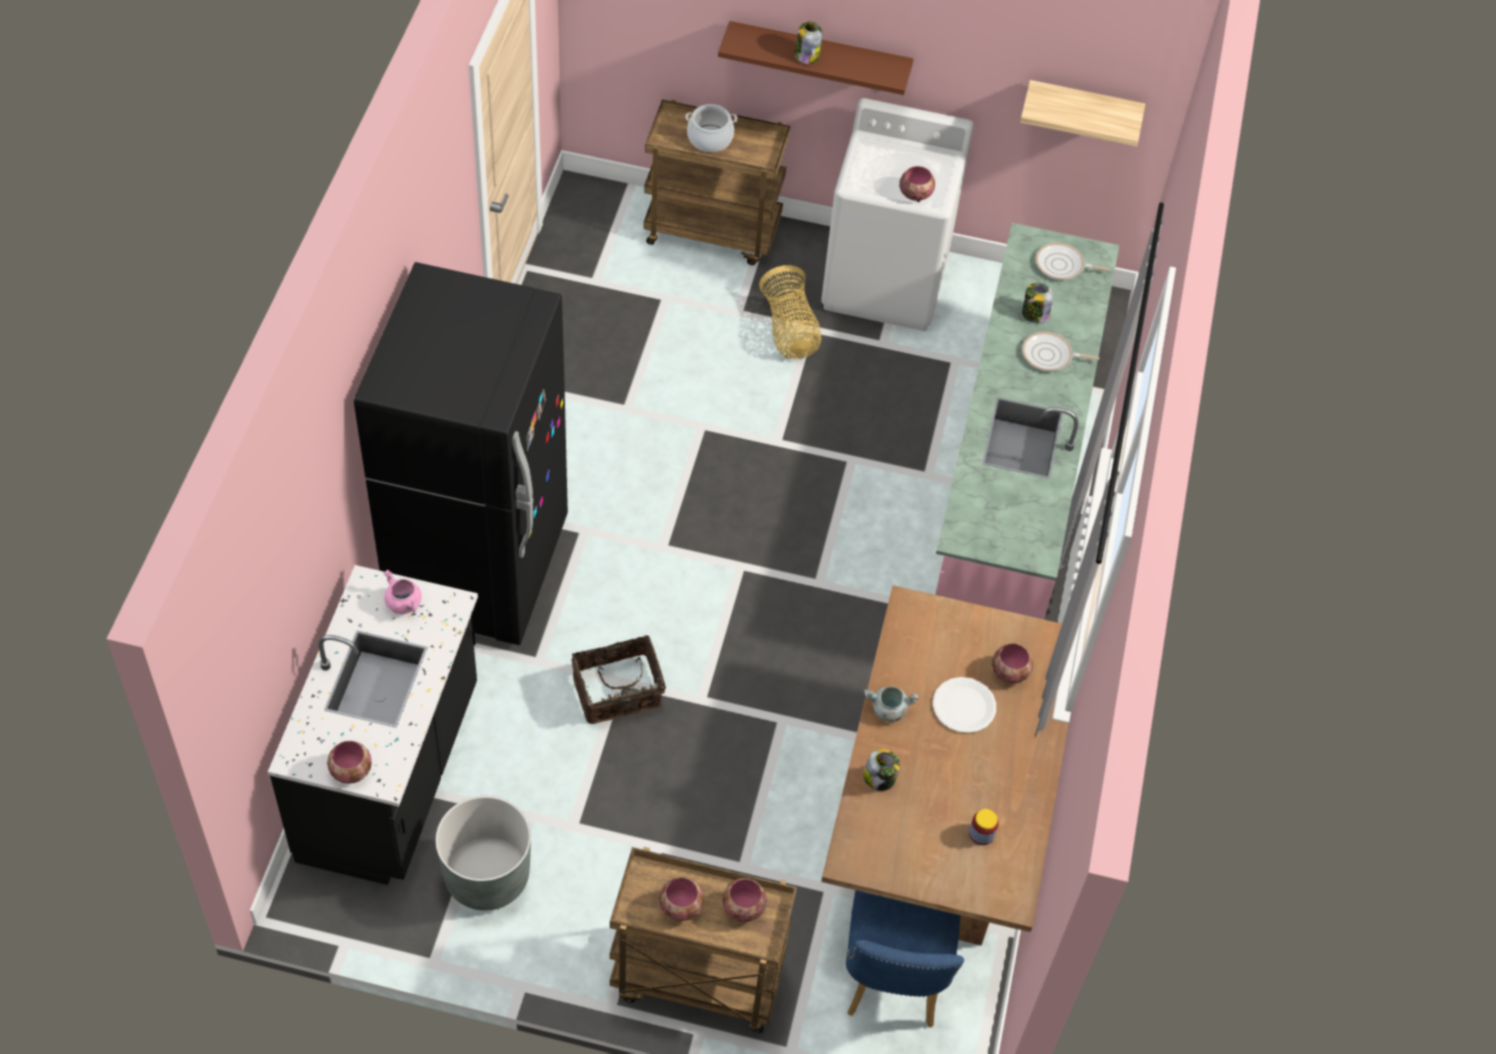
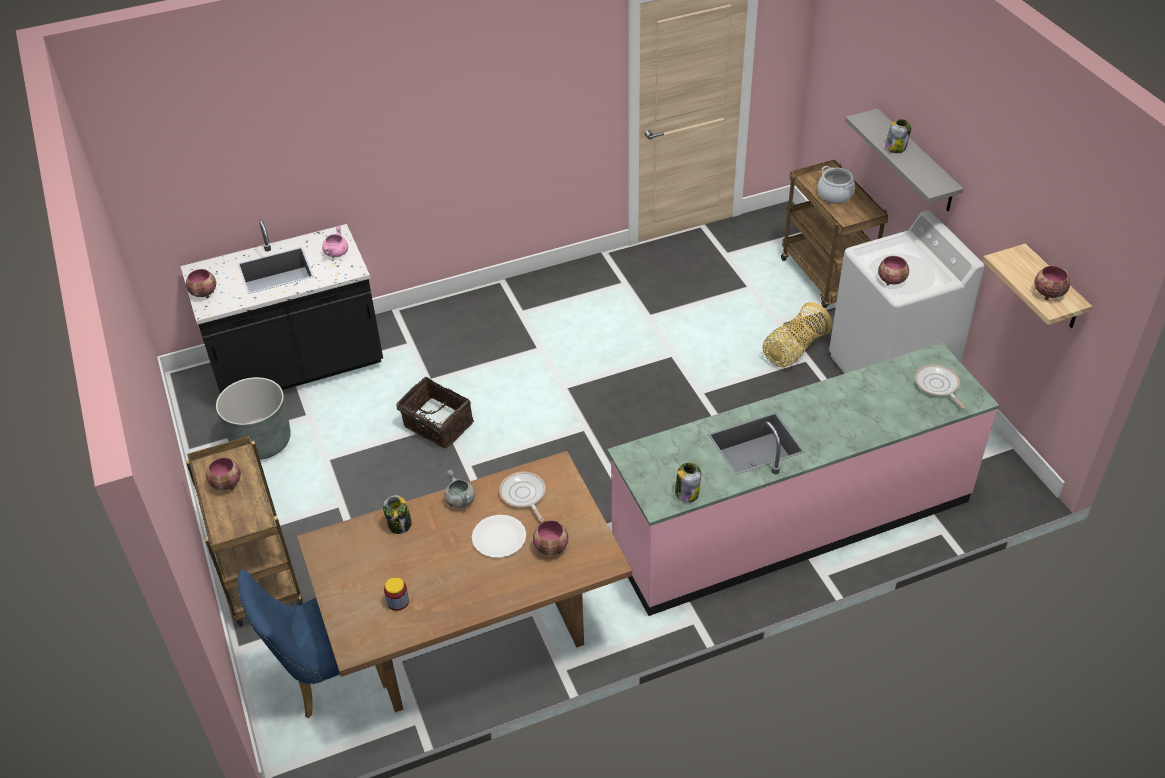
camera: 60 degrees right, 10 degrees down
(479, 567) = (471, 323): black fridge -> none
(742, 908) = (246, 513): bowl -> bowl (1047, 293)
(819, 56) = (916, 161): brown shelf -> grey shelf
(1034, 314) = (874, 394): jar -> jar (687, 493)
(1050, 356) = (846, 420): frying pan -> frying pan (523, 495)

